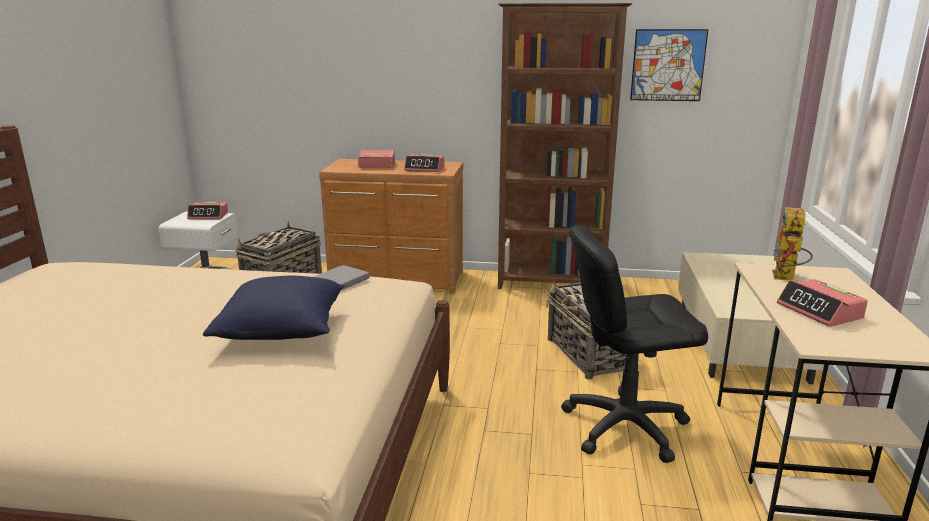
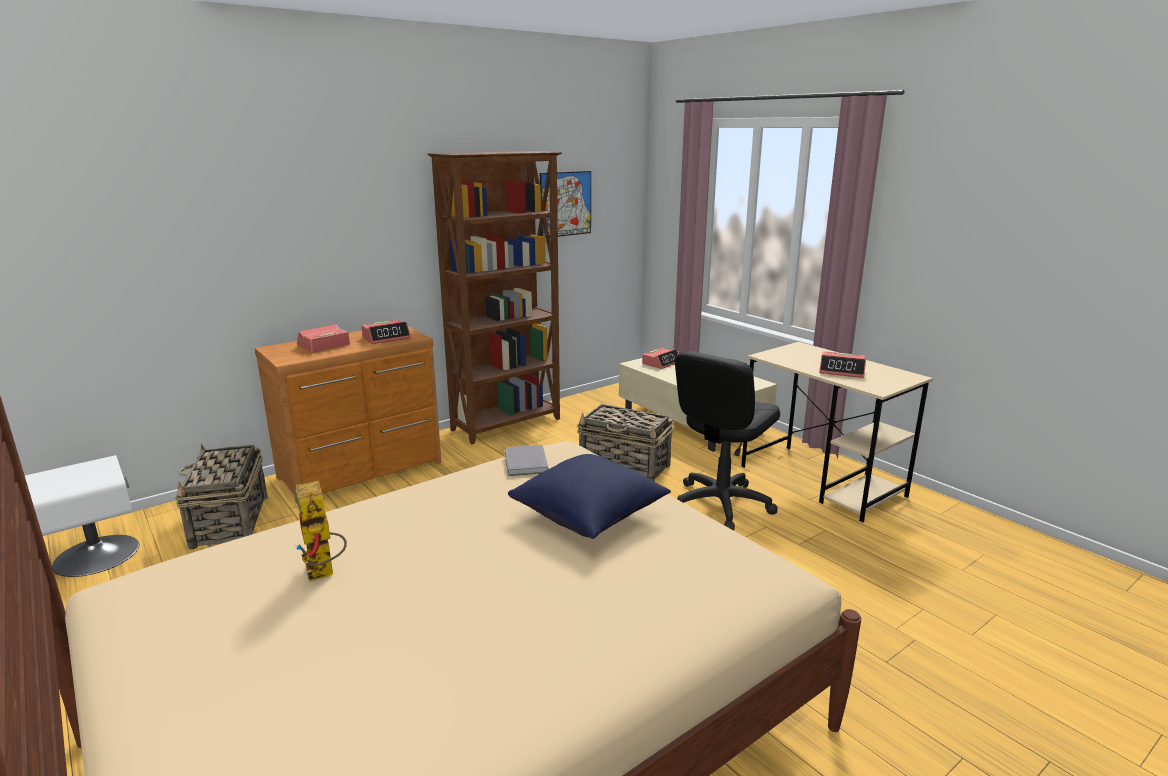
camera: 45 degrees left, 0 degrees up
(208, 216) = (84, 469): alarm clock -> alarm clock (661, 363)
(786, 278) = (790, 357): toy robot -> toy robot (324, 573)

